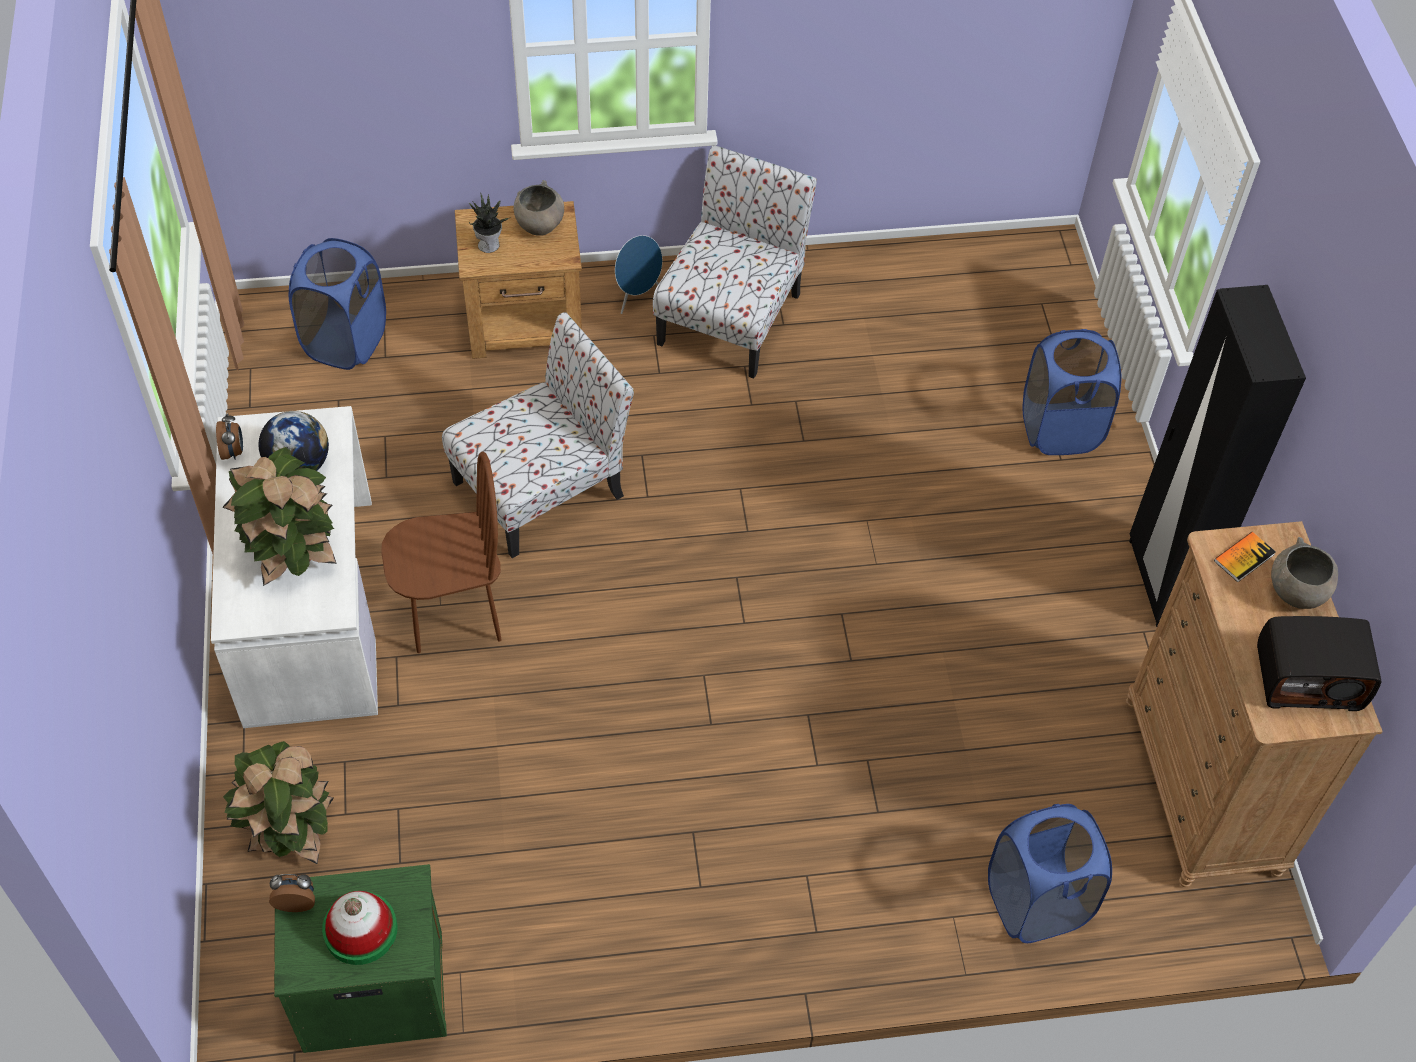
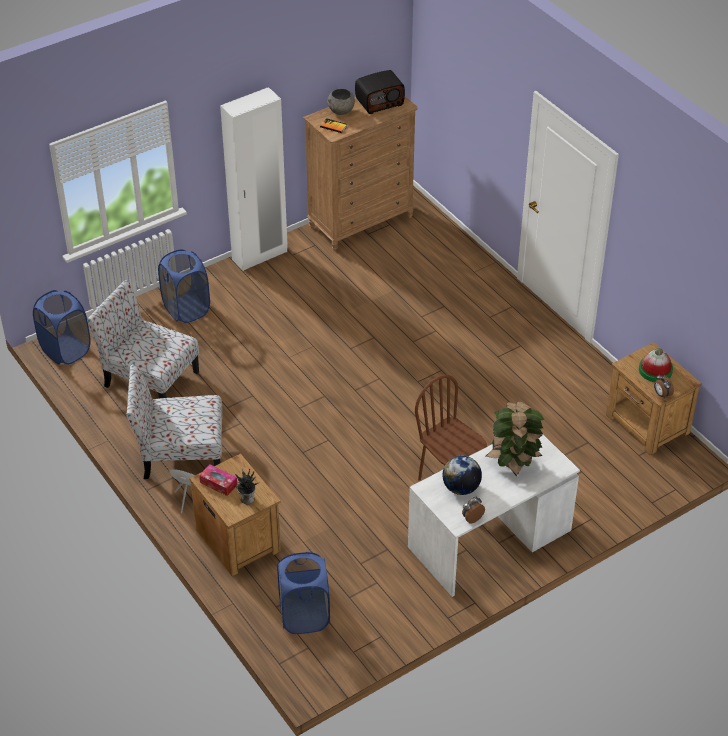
camera: 115 degrees left, 10 degrees down
(290, 834) = (606, 485): potted plant -> none
(371, 989) = (647, 425): green nightstand -> brown nightstand
(539, 225) = (218, 483): grey bowl -> tissue box
(542, 487) = (350, 482): chair -> chair (149, 378)
(1036, 903) = (449, 252): blue laundry basket -> blue laundry basket (66, 350)
(1161, 581) = (260, 256): black wardrobe -> white wardrobe
(1308, 678) = (379, 102): radio -> radio turned 90 degrees clockwise

